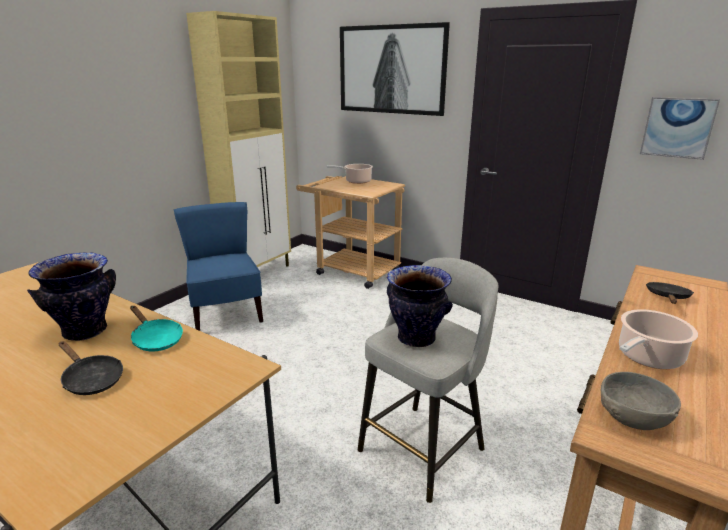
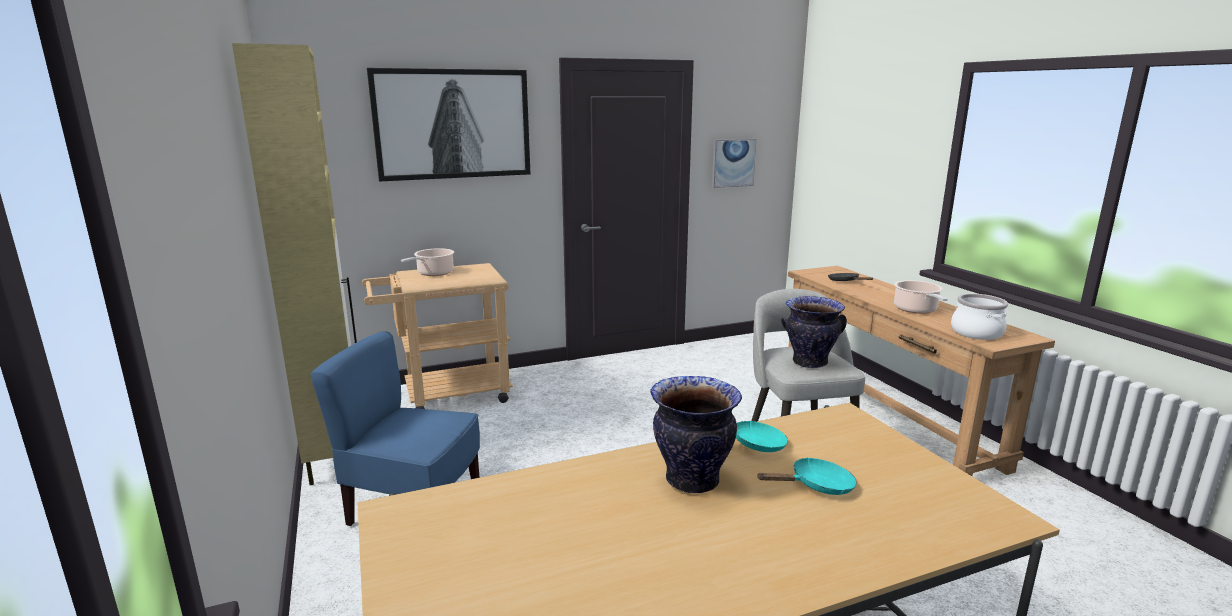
camera: 55 degrees left, 5 degrees down
(91, 379) = (816, 486): black frying pan -> turquoise frying pan
(632, 416) = (976, 333): grey bowl -> cooking pot

